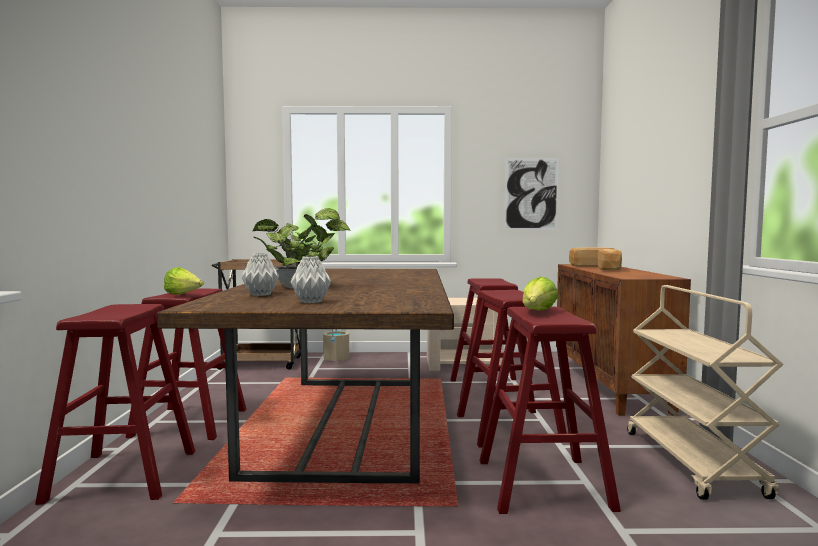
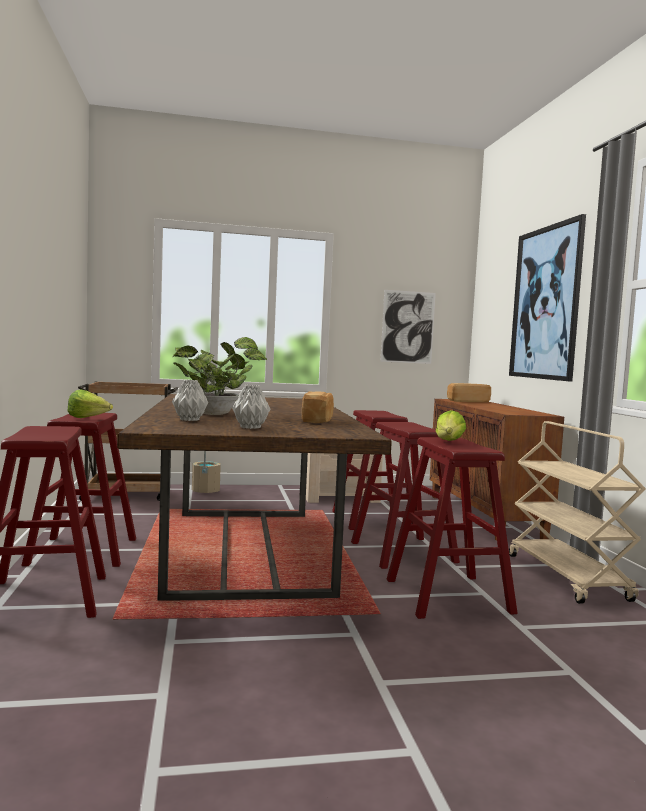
camera: 10 degrees left, 0 degrees up
(609, 269) = (487, 405): bread -> bread (318, 420)
(668, 157) = (545, 303): none -> picture

